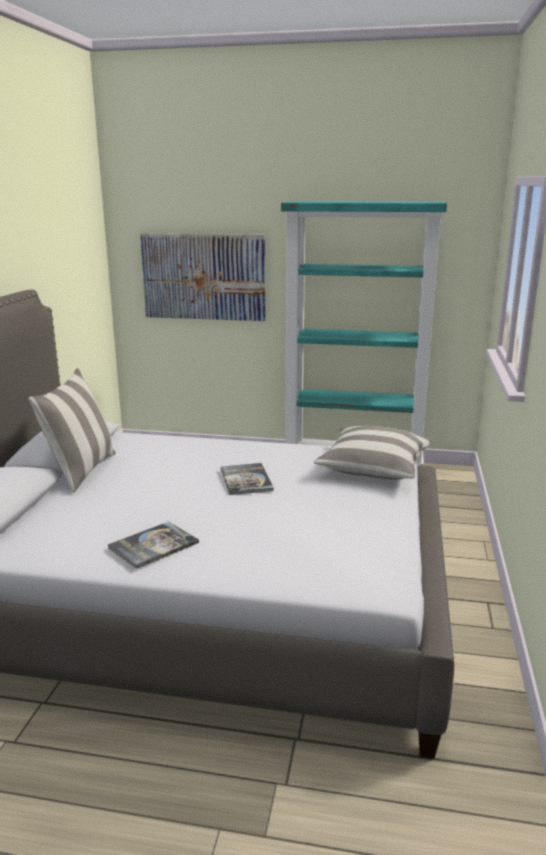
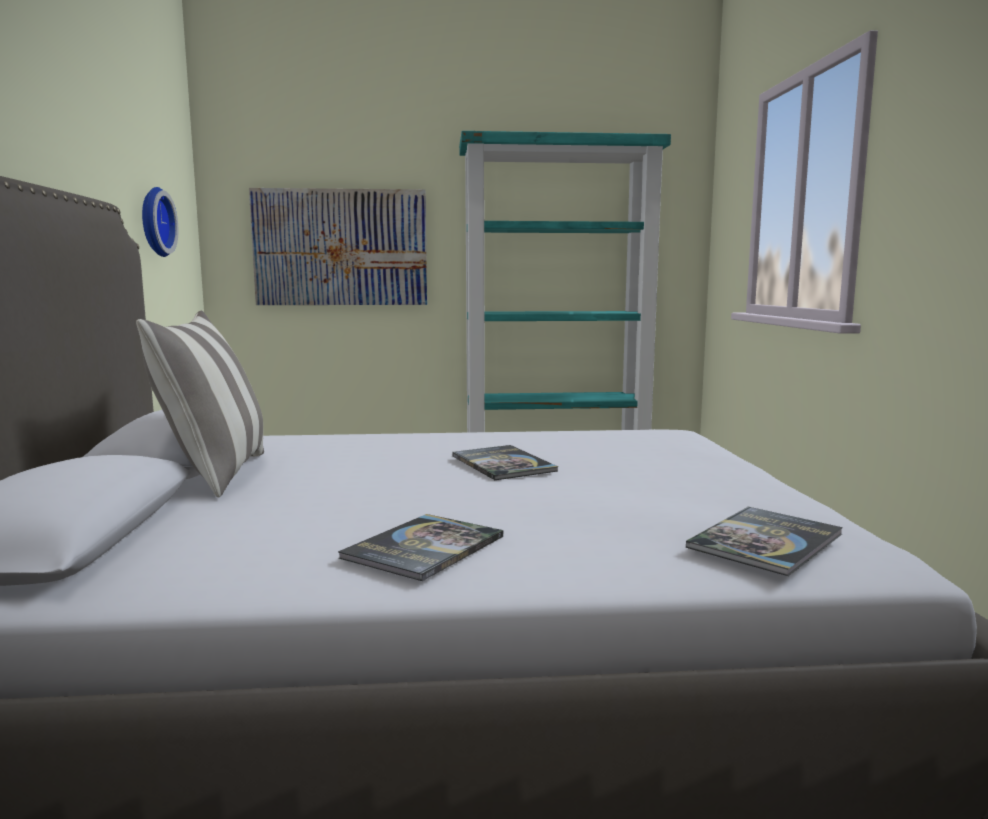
camera: 15 degrees left, 10 degrees down
(70, 275) = (153, 222): none -> wall clock
(331, 567) = (765, 541): none -> book
(374, 468) = (669, 443): pillow -> none

